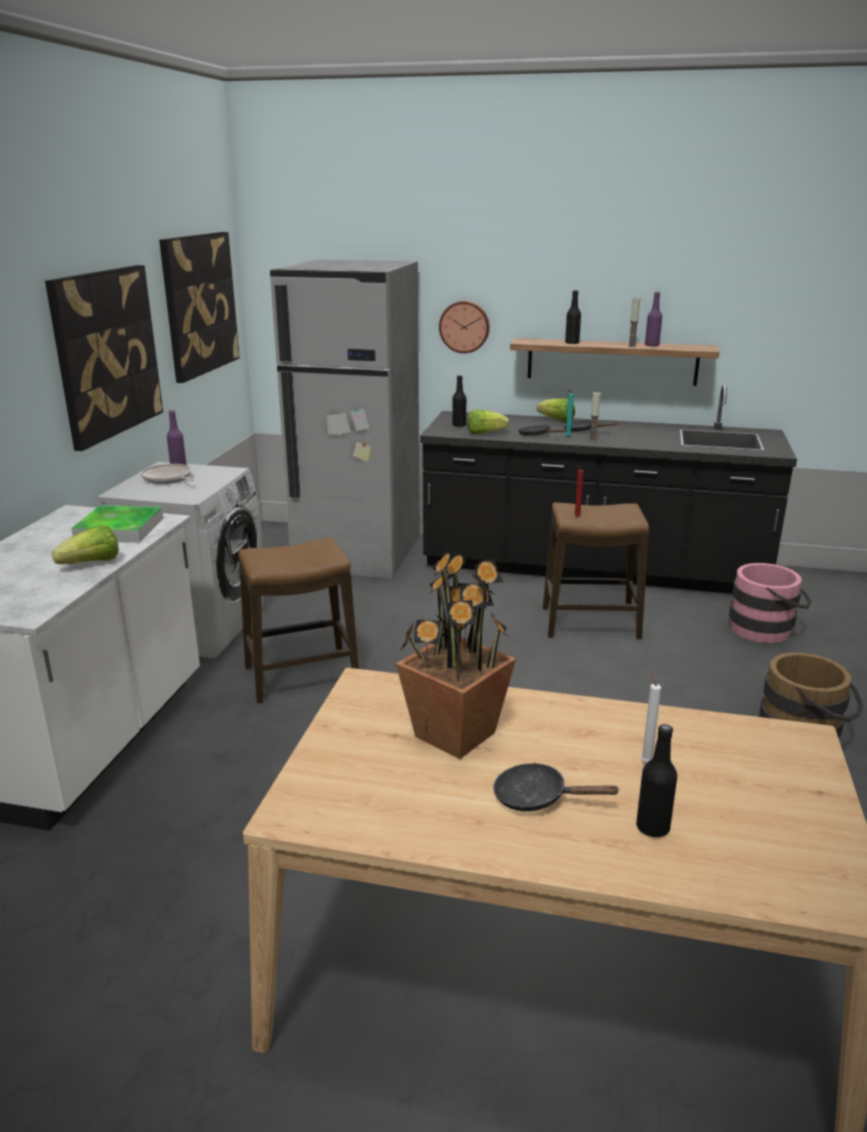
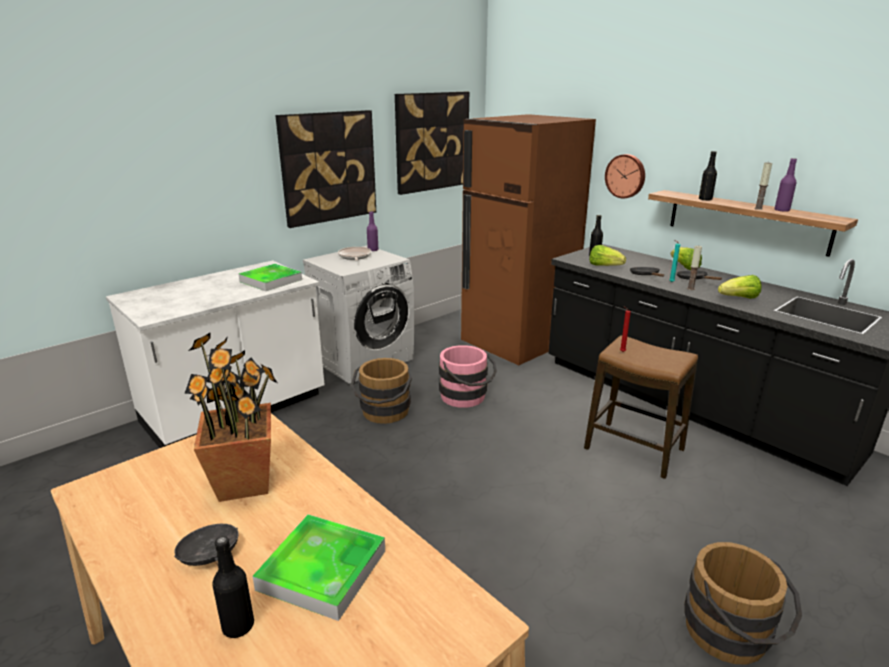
camera: 35 degrees right, 0 degrees up
(92, 563) = (224, 297): lettuce -> lettuce (739, 298)
(301, 676) = (384, 414): stool -> brown bucket
(359, 551) = (518, 340): grey fridge -> brown fridge
(645, 761) = (322, 570): white candle -> tray
(766, 629) = (809, 517): pink bucket -> pink bucket (466, 398)

